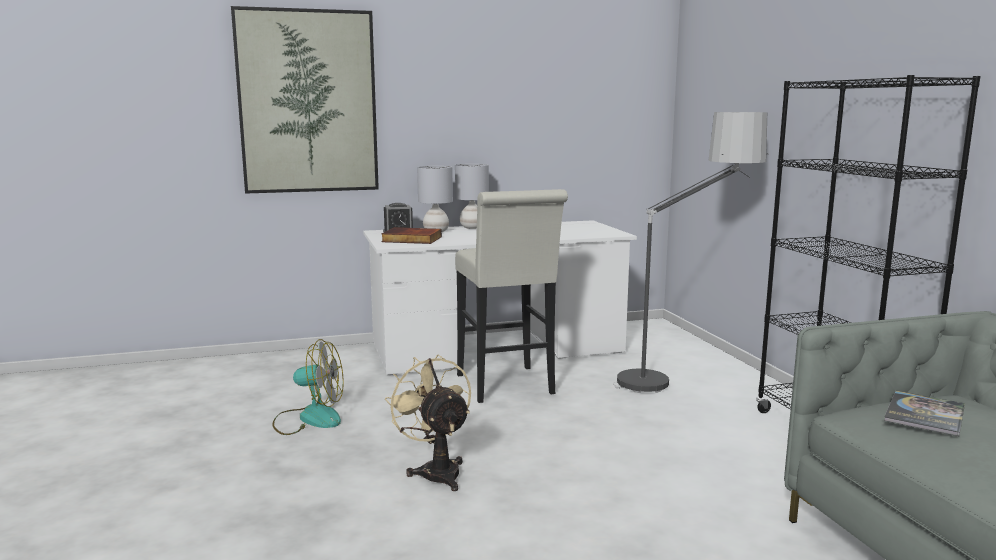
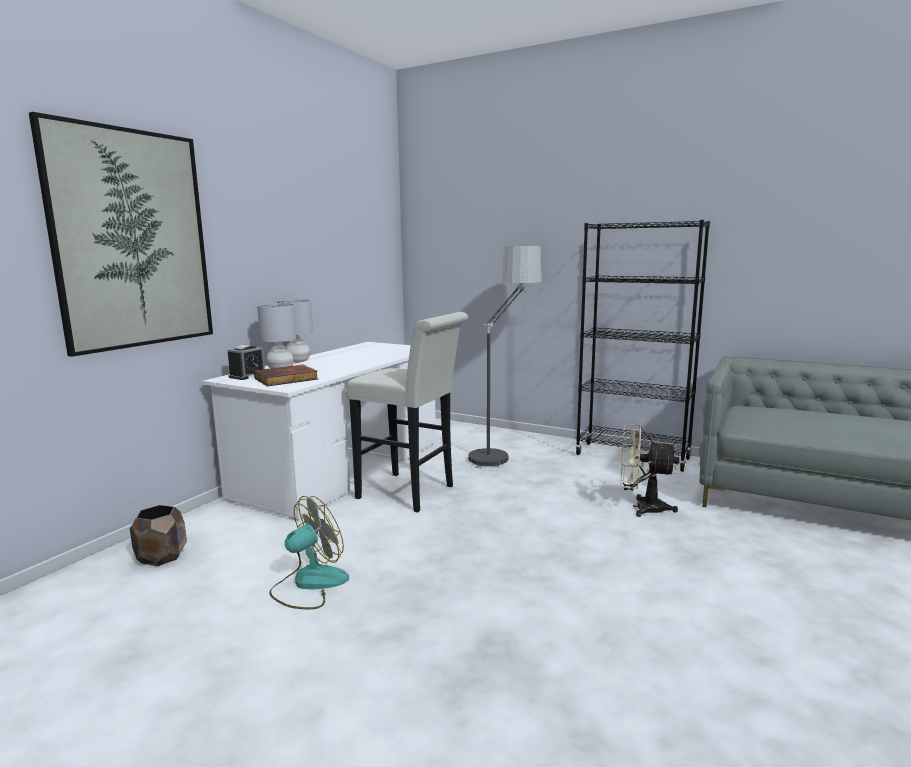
camera: 45 degrees left, 0 degrees up
(276, 368) = (162, 557): none -> brown planter
(436, 471) = (498, 571): beige fan -> beige fan (641, 507)
(924, 414) = (765, 417): book -> none

